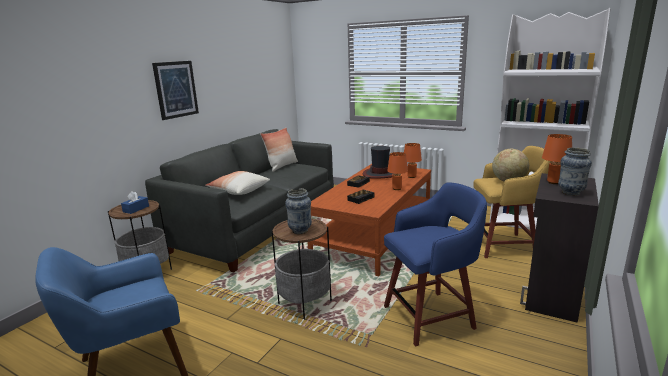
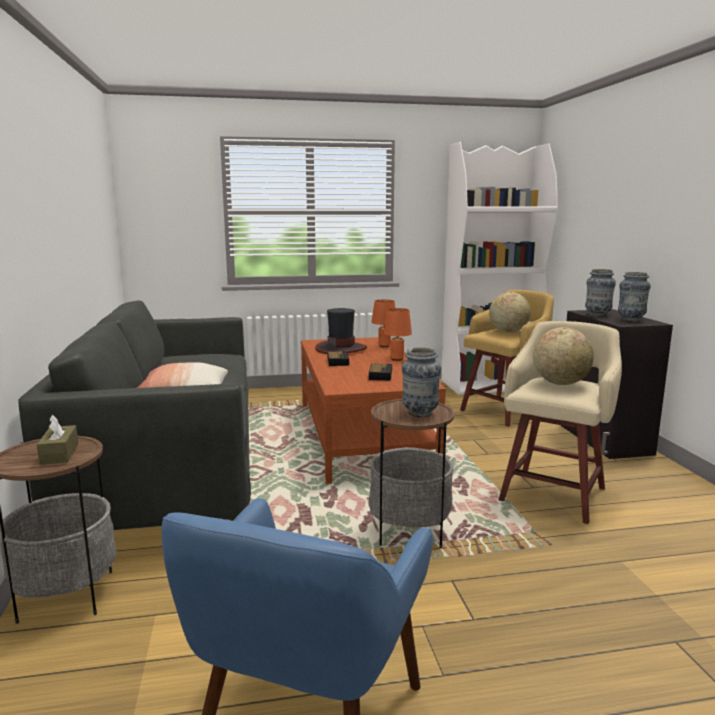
camera: 40 degrees left, 5 degrees down
(136, 209) = (59, 454): blue tissue box -> brown tissue box
(176, 89) = (29, 214): picture -> none
(282, 166) = (175, 360): pillow -> none
(430, 234) = (560, 383): none -> globe
(431, 316) = (554, 493): blue stool -> beige stool
(553, 182) = (597, 315): orange table lamp -> vase

